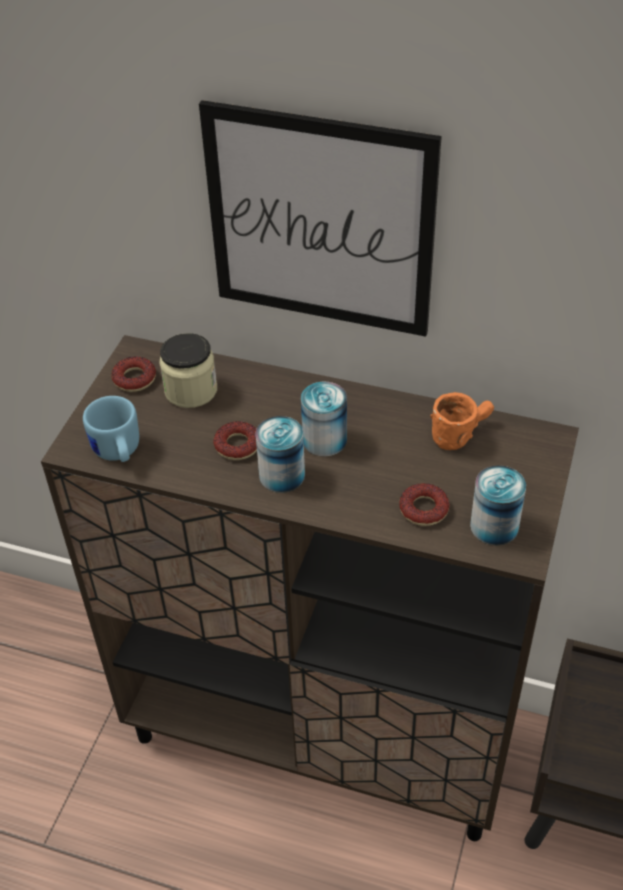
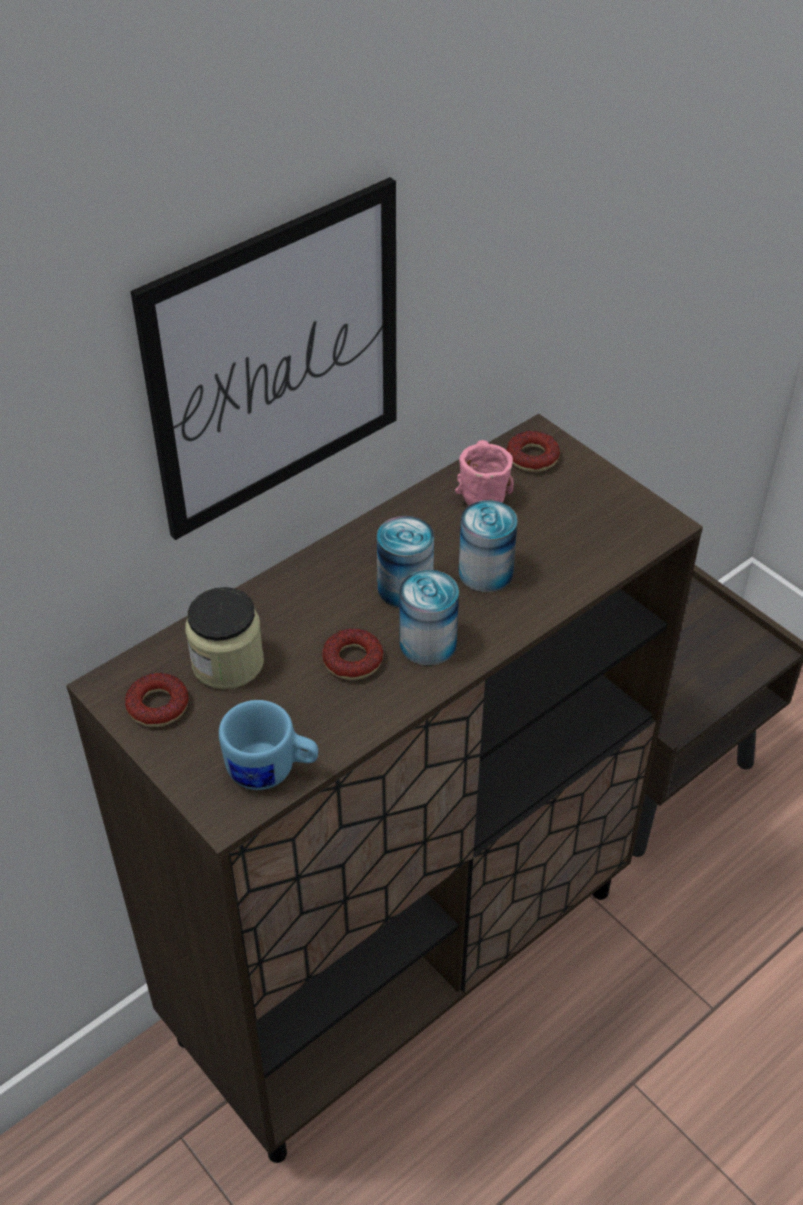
camera: 60 degrees left, 0 degrees up
(423, 509) = (559, 561): donut -> donut (532, 457)
(460, 432) = (479, 488): orange mug -> pink mug
(494, 526) = (617, 525): can -> can (485, 572)

